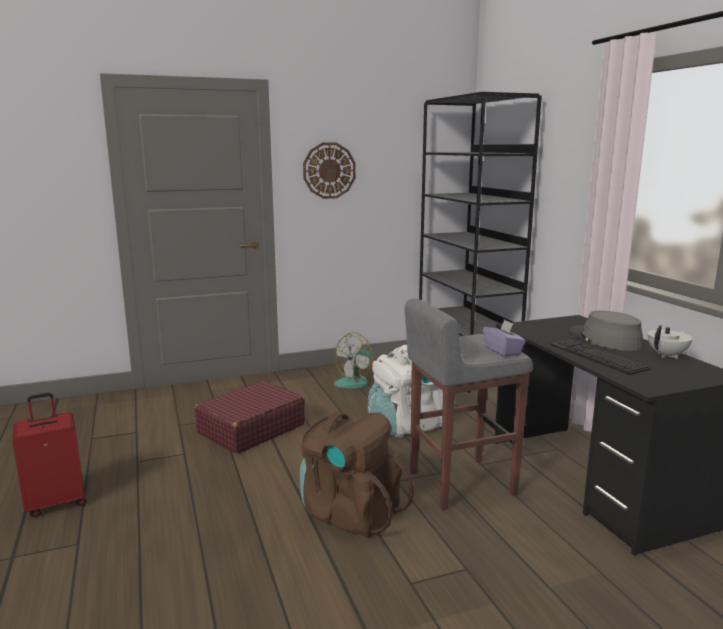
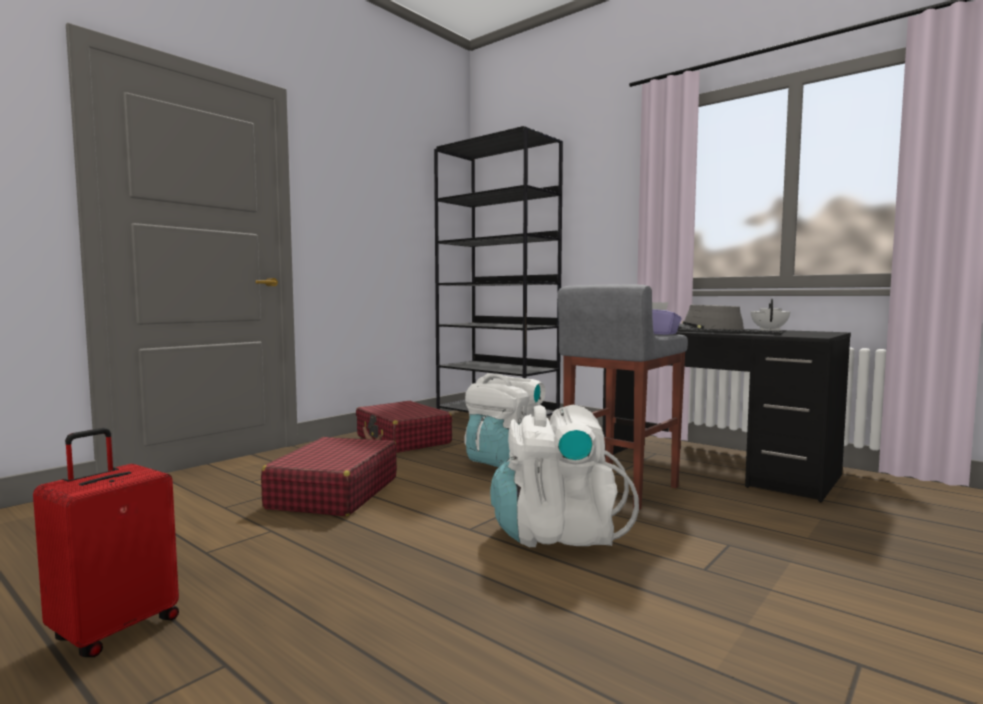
camera: 30 degrees left, 10 degrees down
(329, 170) = (349, 204): wall clock -> none
(350, 513) = (558, 534): brown backpack -> white backpack
(357, 382) = (403, 440): fan -> red suitcase

